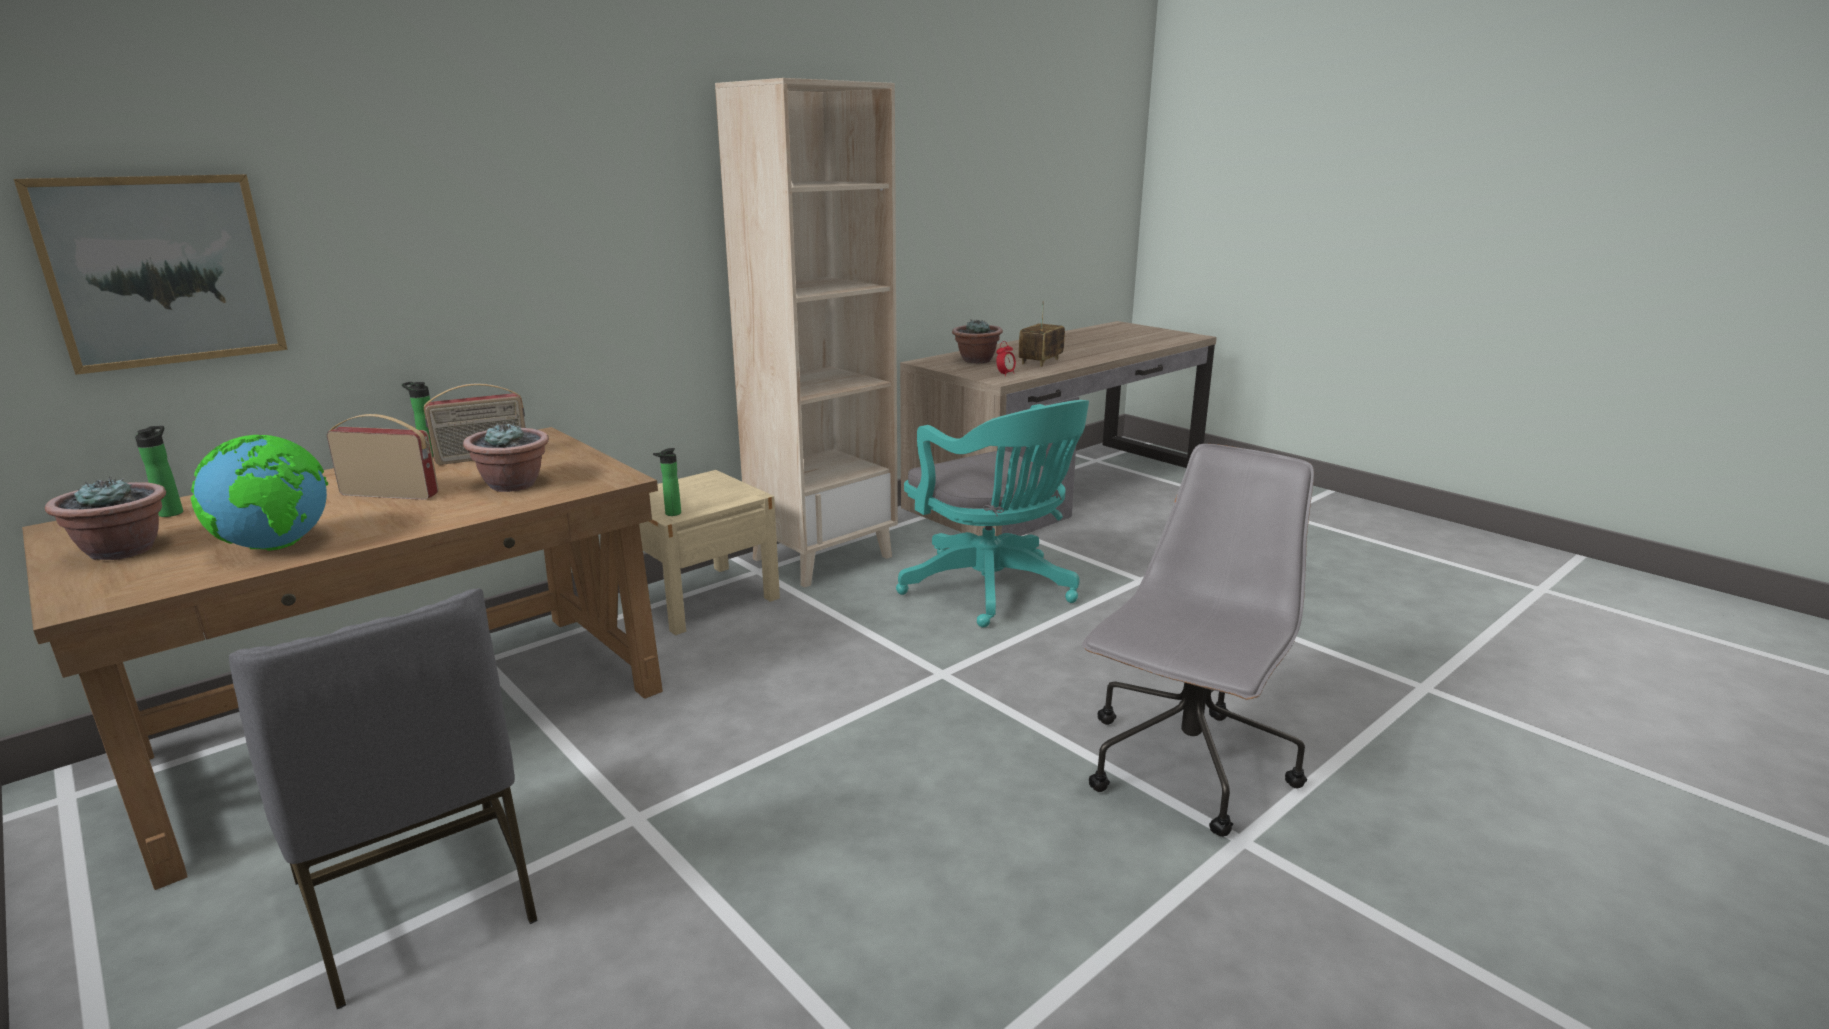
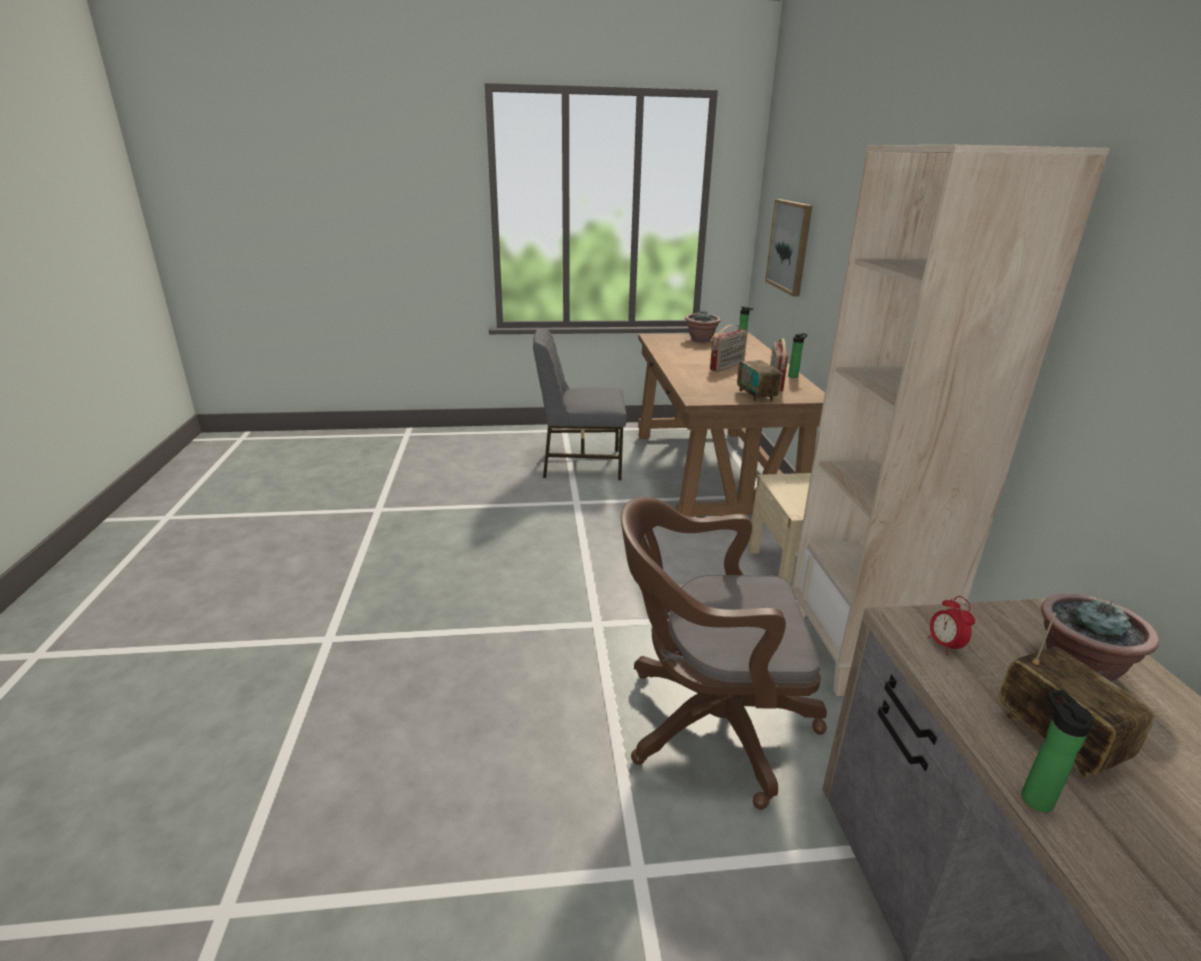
camera: 125 degrees right, 5 degrees up
(277, 547) = (677, 352): globe -> none
(513, 485) = (714, 383): potted plant -> none
(563, 457) = (756, 395): none -> radio
(671, 514) = (778, 479): bottle -> bottle (1033, 796)
(993, 590) = (707, 723): turquoise office chair -> brown office chair
(1186, 769) = (388, 659): grey office chair -> none

